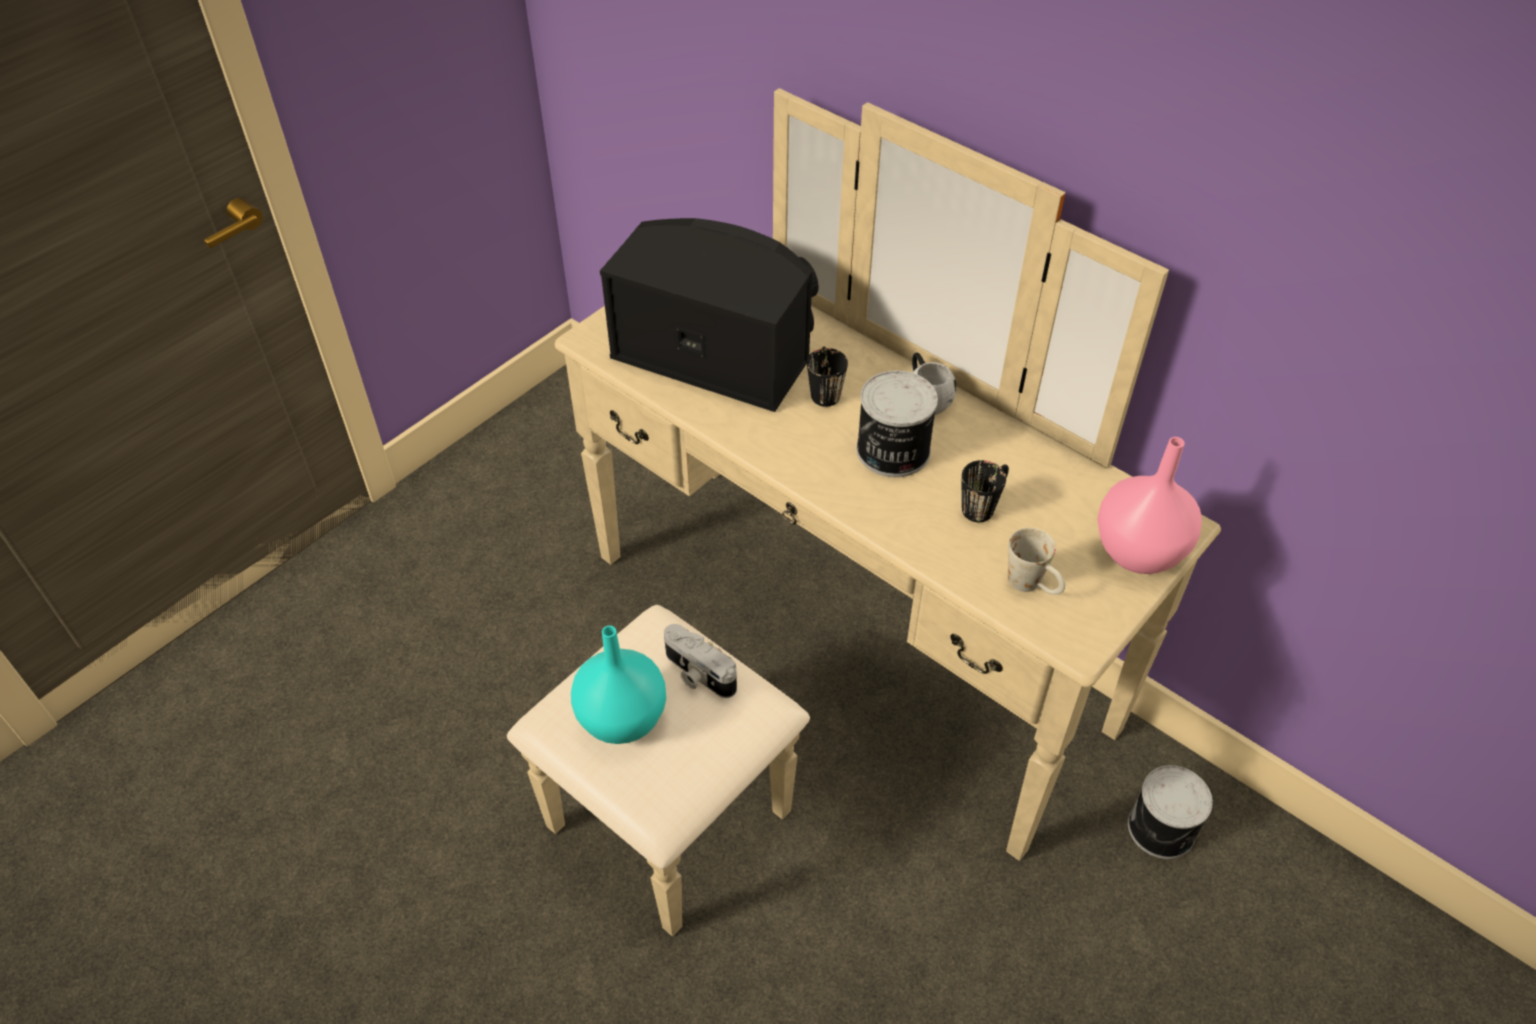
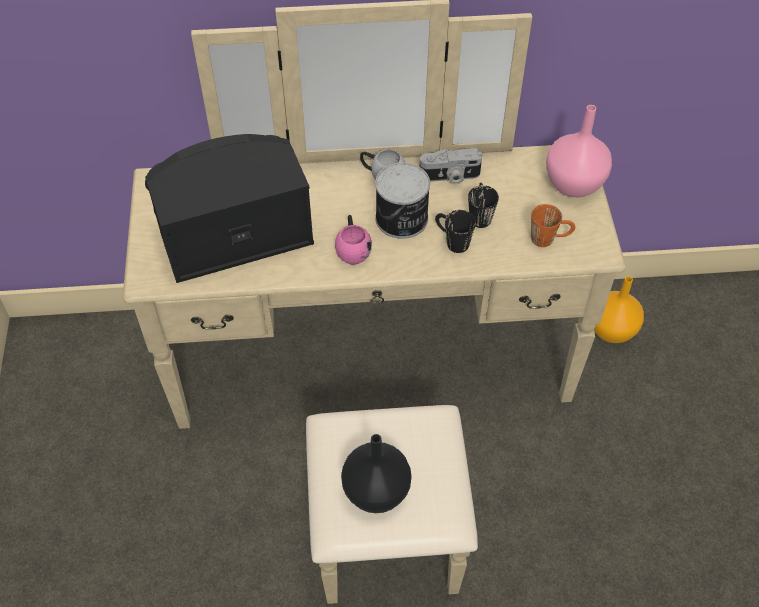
camera: 45 degrees left, 5 degrees up
(620, 719) = (375, 492): turquoise vase -> black vase
(697, 674) = (385, 432): camera -> camera (450, 177)
(806, 443) = (352, 249): none -> pink mug
(824, 390) = (324, 211): black mug -> black mug (451, 241)
(1033, 585) = (549, 239): white mug -> orange mug
(1162, 829) = (612, 330): can -> orange vase

